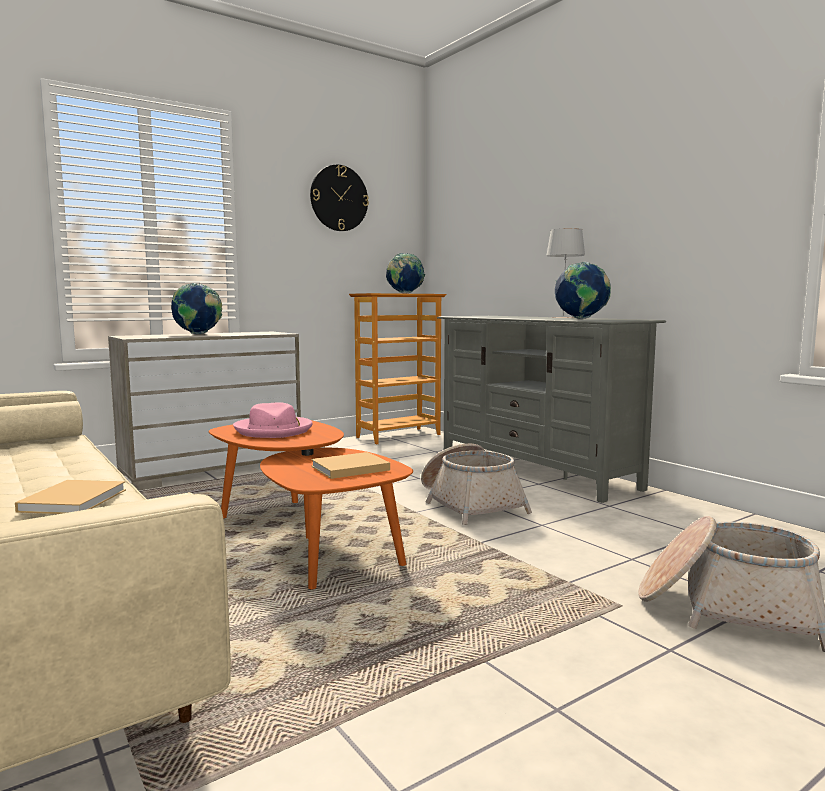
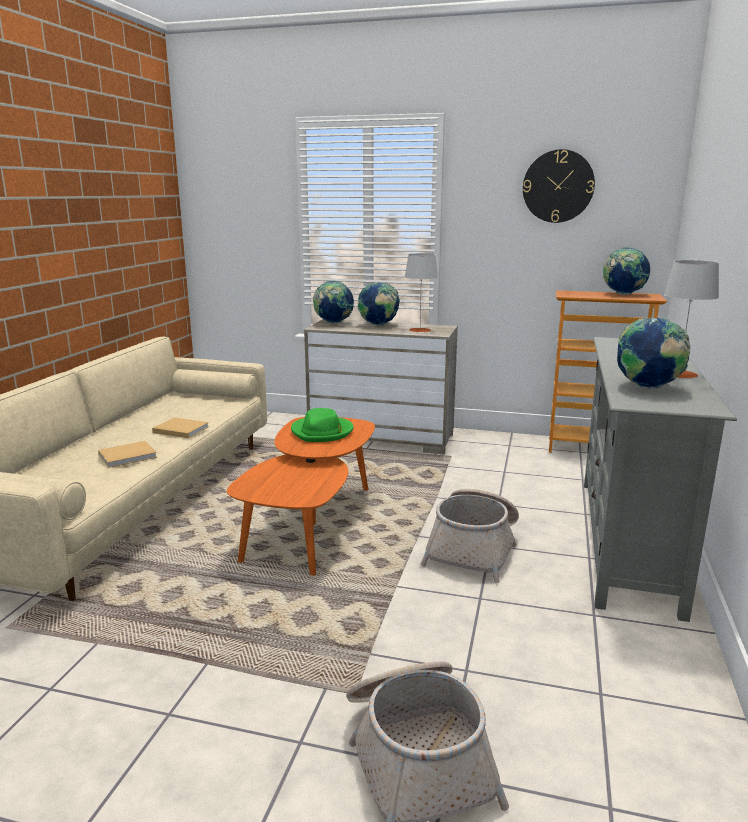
camera: 50 degrees right, 10 degrees up
(139, 336) = (333, 323): none -> globe
(254, 333) = (420, 330): none -> grey table lamp
(274, 430) = (322, 432): pink hat -> green hat
(348, 468) = (292, 485): beige book -> beige book (180, 429)

